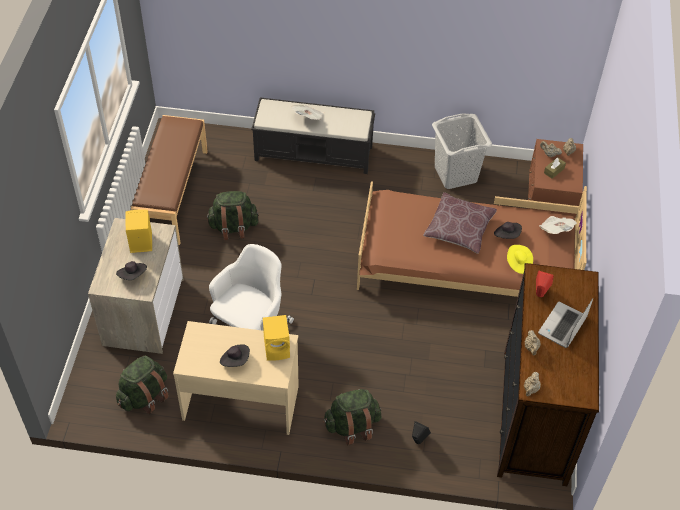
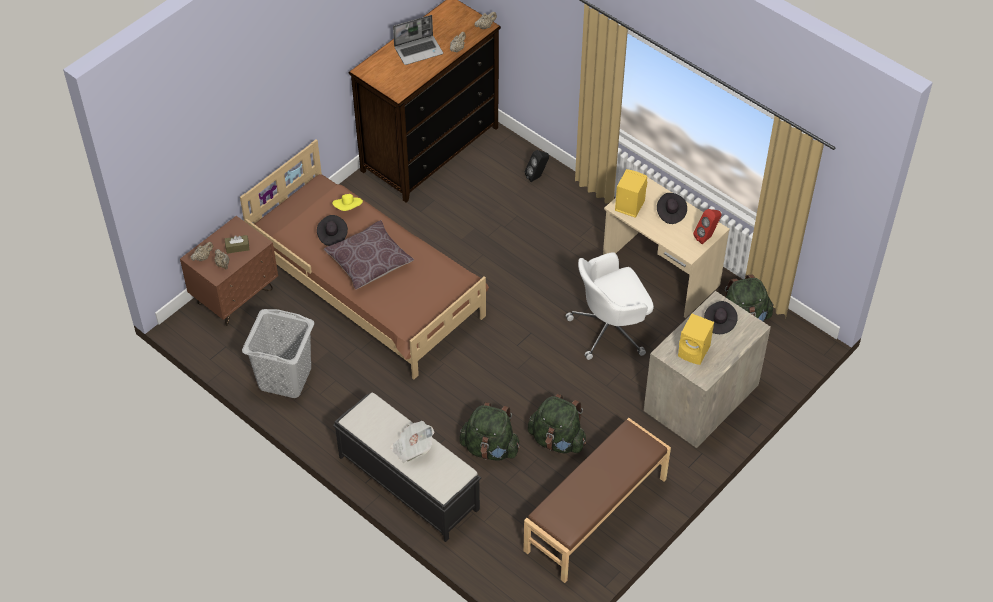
camera: 145 degrees left, 0 degrees up
(352, 426) = (580, 212): green backpack -> green backpack (490, 448)
(539, 295) = (413, 77): red speaker -> red speaker (706, 237)
(556, 230) = (285, 218): newspaper -> none

